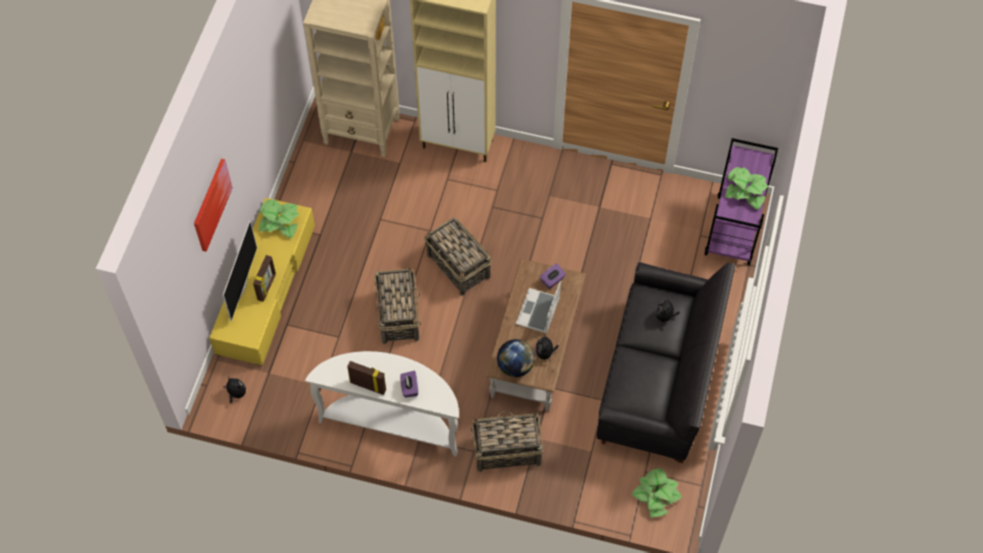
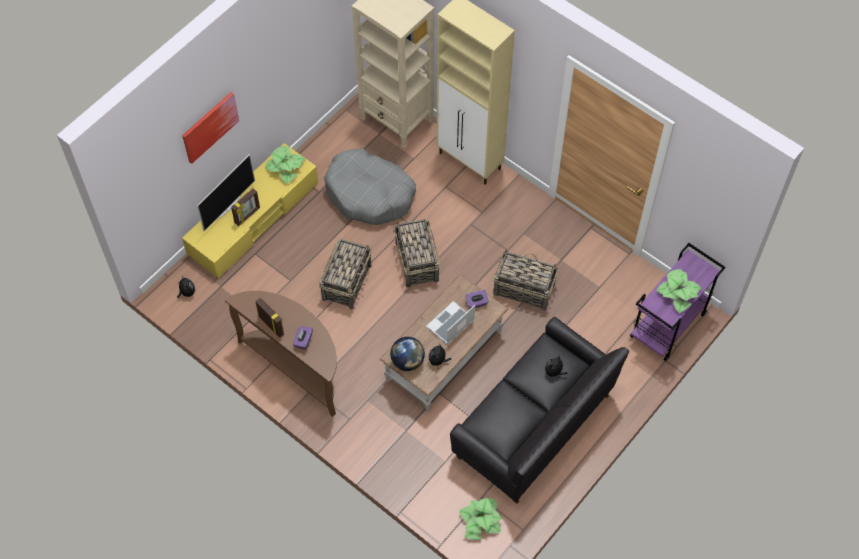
camera: 25 degrees right, 0 degrees up
(374, 216) = (369, 194): none -> grey dog bed
(392, 422) = (296, 367): white console table -> brown console table
(506, 450) = (375, 429): basket -> basket (523, 289)

